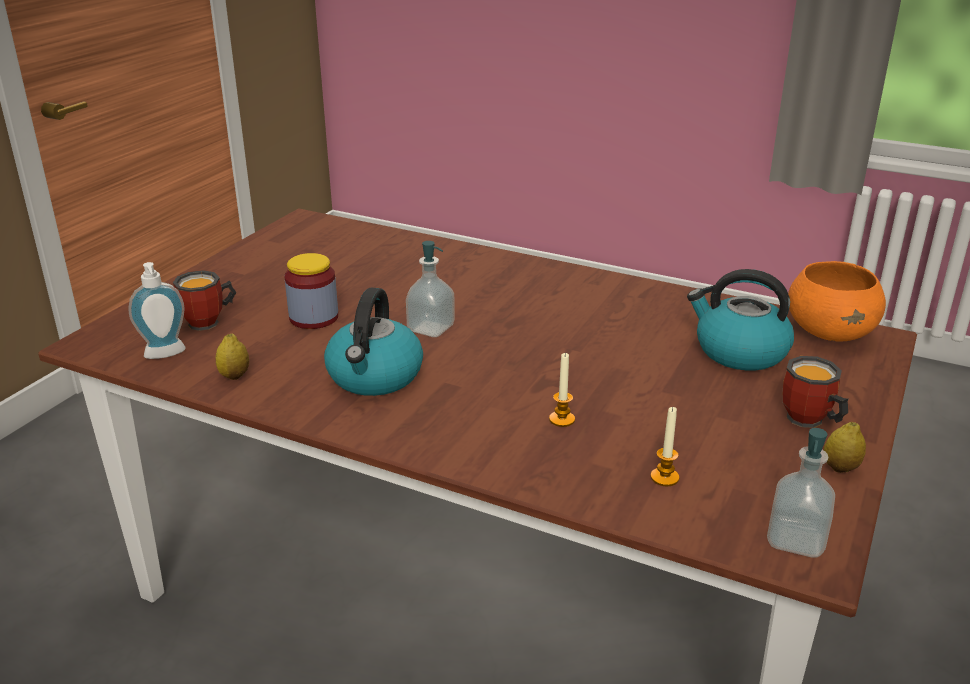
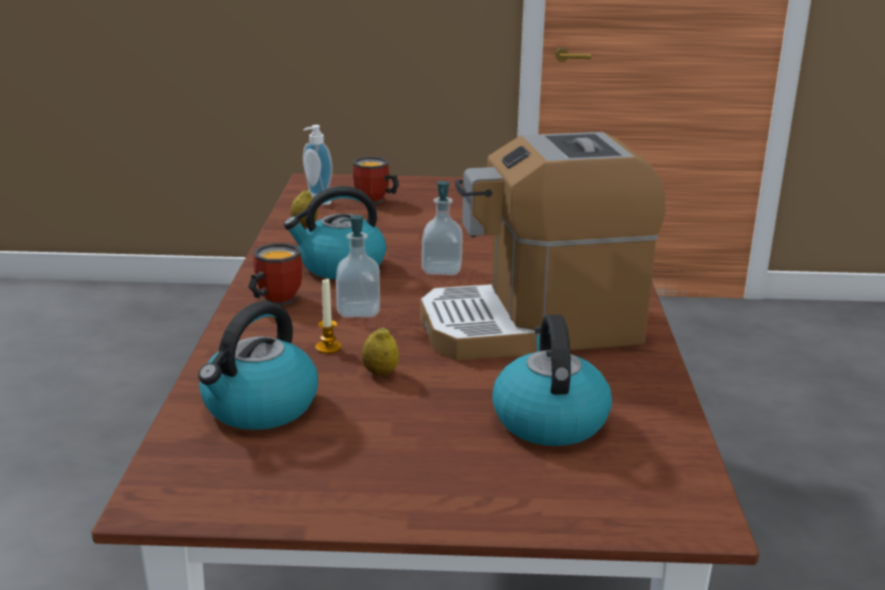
camera: 65 degrees right, 5 degrees down
(314, 318) = (416, 228): jar -> none
(581, 318) = (533, 326): none -> coffee machine
(664, 477) = (259, 407): candle -> kettle
(796, 540) = (186, 487): soap dispenser -> soap dispenser (358, 310)
(808, 422) = (421, 477): mug -> mug (273, 300)
(830, 333) = (668, 477): orange bowl -> none
(840, 468) = (335, 505): lemon -> lemon (380, 373)

